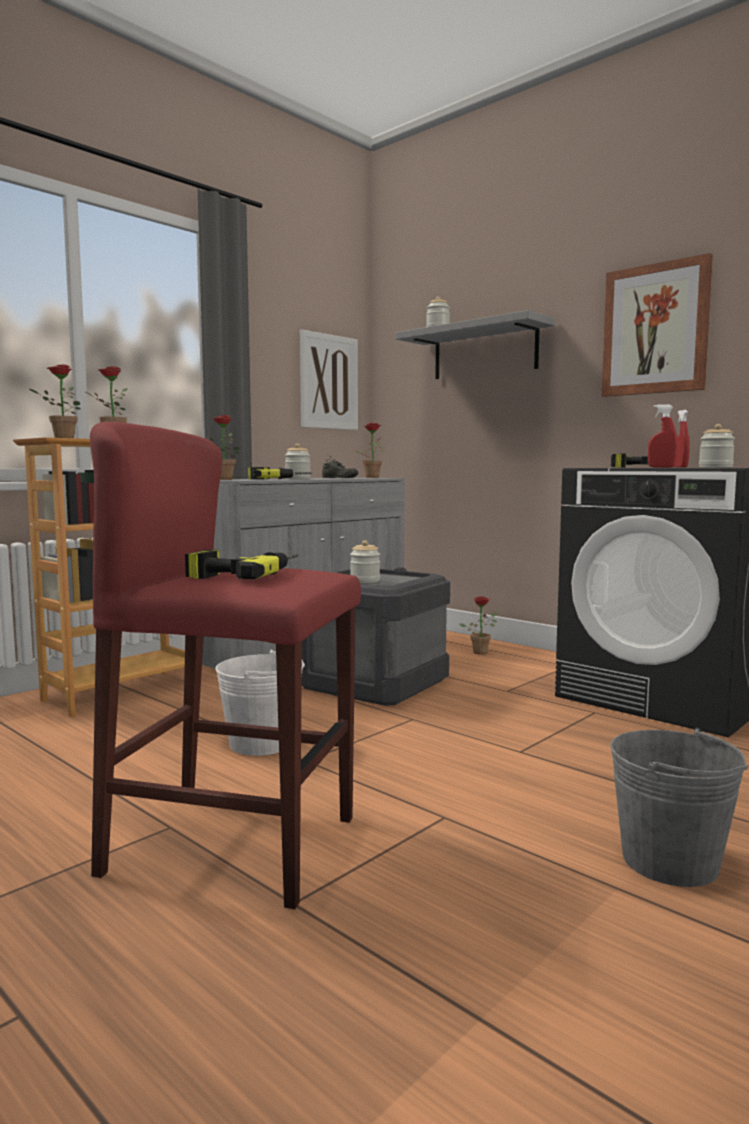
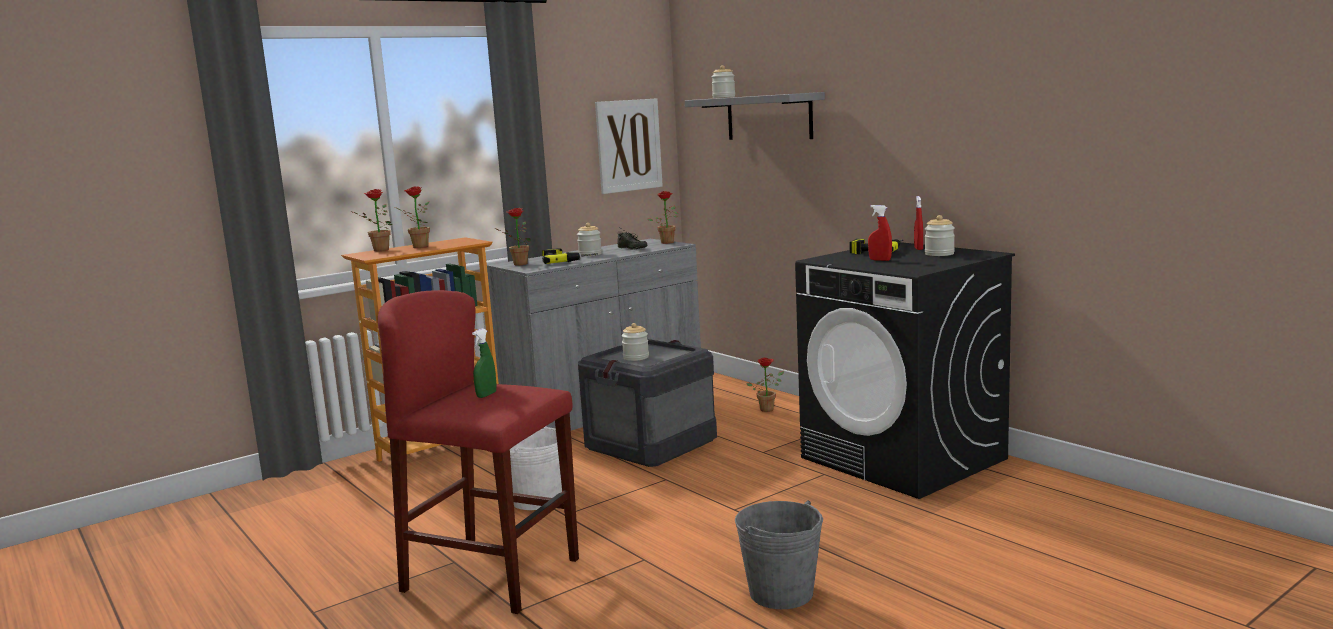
camera: 10 degrees right, 5 degrees up
(245, 573) = (486, 395): power drill -> green spray bottle
(655, 329) = (904, 113): picture -> none

